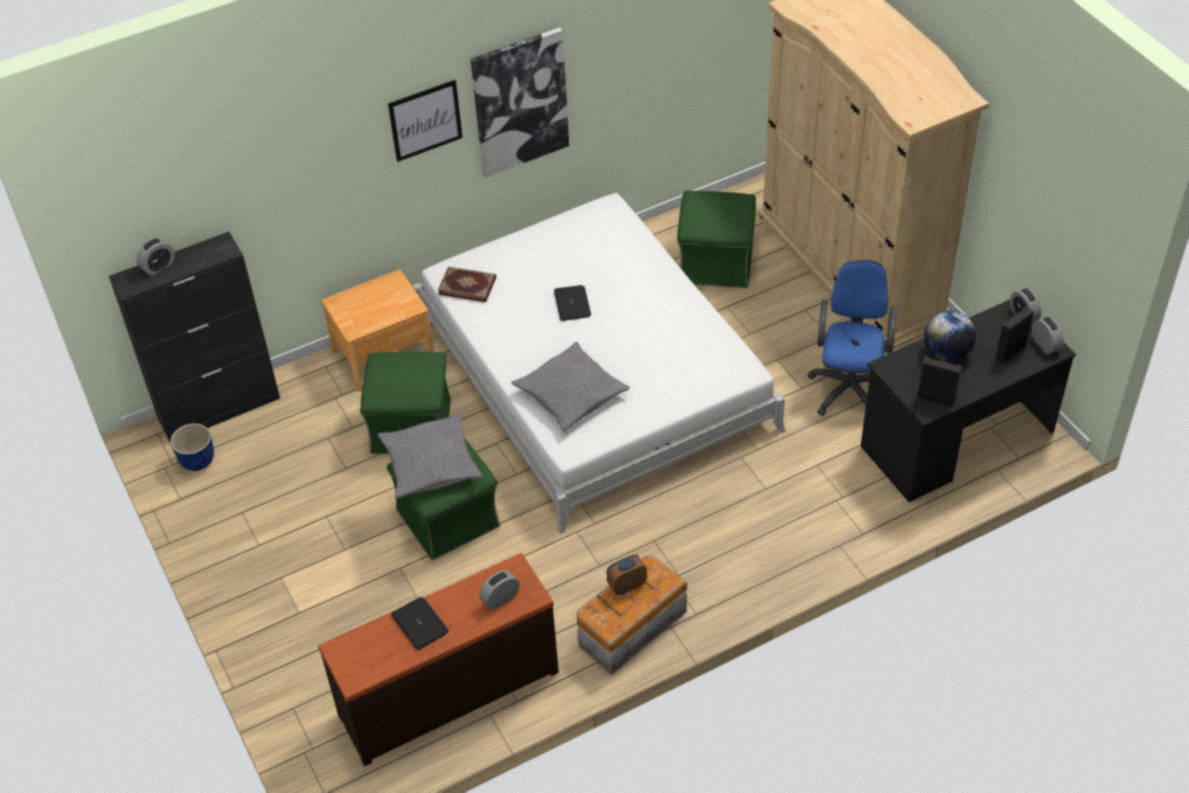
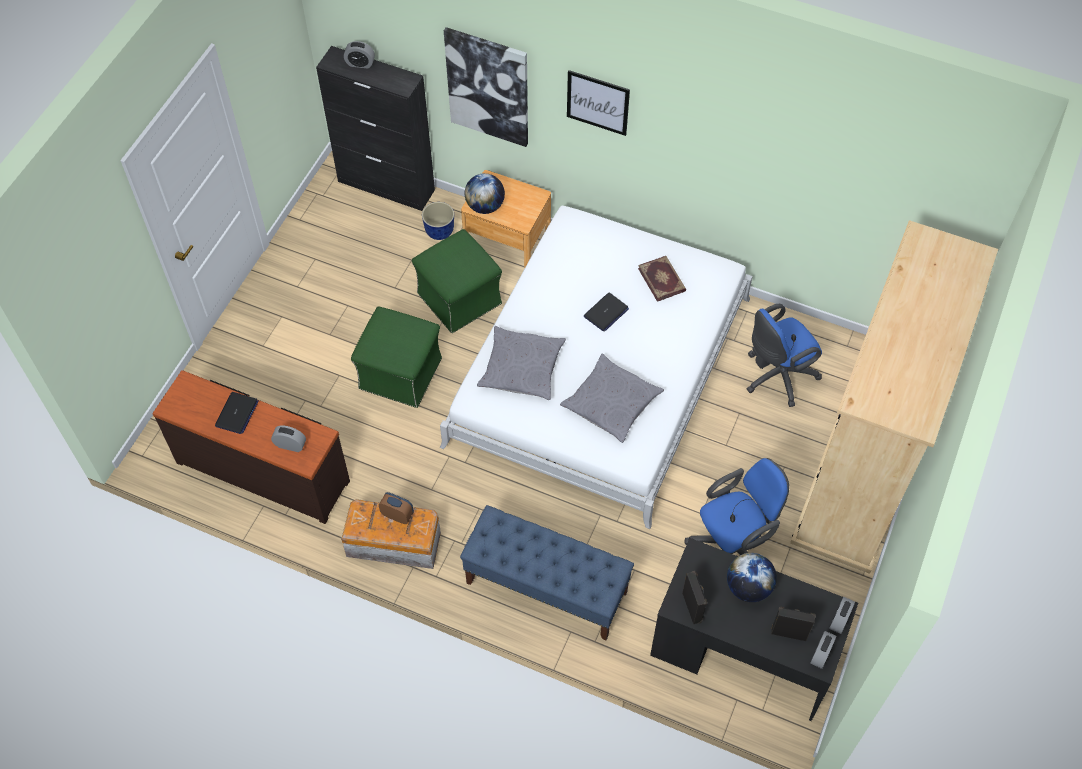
camera: 50 degrees right, 10 degrees up
(197, 461) = (335, 206): planter -> planter (439, 232)
(363, 322) = (485, 206): none -> globe
(430, 463) = (394, 329): grey pillow -> grey pillow (611, 403)
(467, 285) = (569, 240): book -> book (662, 279)
(520, 102) = (684, 143): picture -> picture (488, 86)
(714, 263) = (776, 377): green ottoman -> blue office chair
(780, 537) = (546, 587): none -> blue bench

